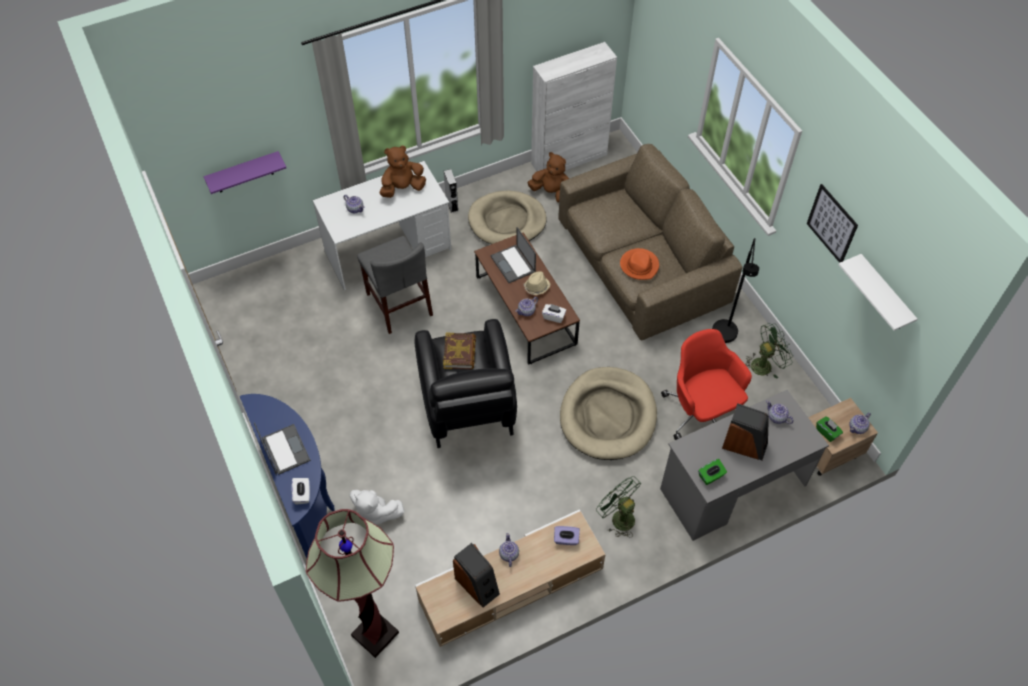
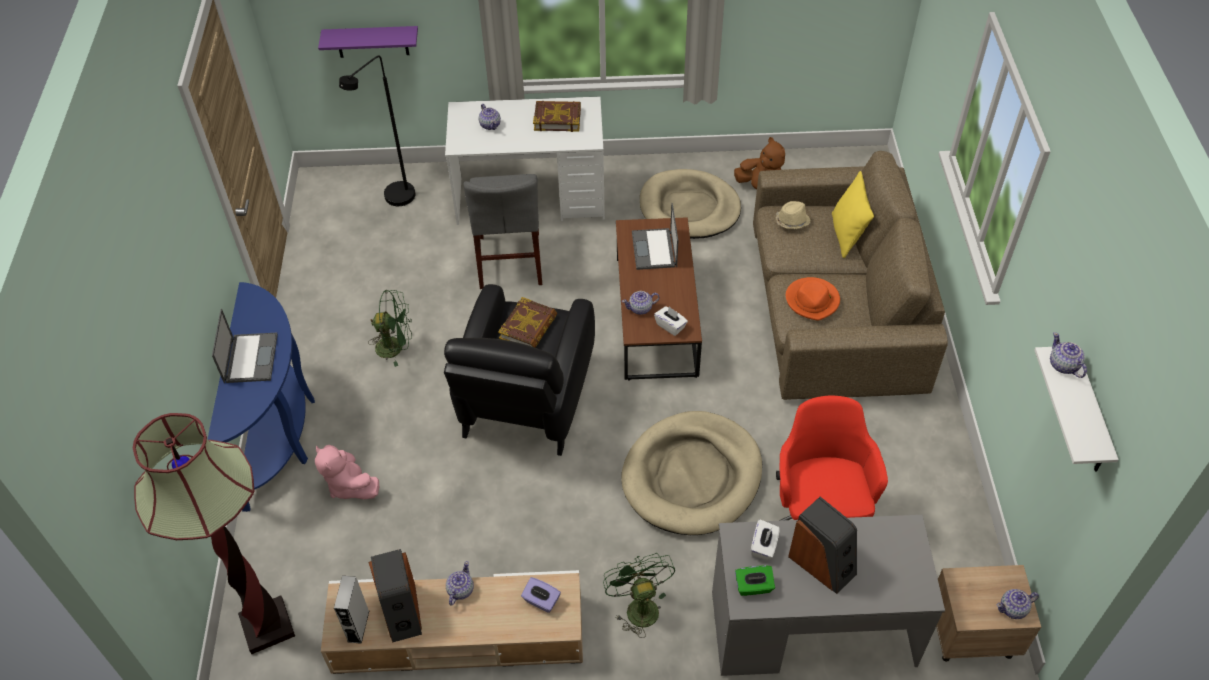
camera: 25 degrees right, 5 degrees down
(302, 494) = (238, 415): white tissue box -> white tissue box (764, 546)
(375, 513) = (349, 485): white plush toy -> pink plush toy
(402, 188) = (557, 119): brown plush toy -> book
(452, 204) = (633, 170): grey speaker -> grey speaker (358, 626)
(536, 287) = (668, 285): beige hat -> beige hat (791, 221)
(569, 159) = (805, 161): white cabinet -> none
(637, 210) = (846, 235): none -> yellow pillow
(724, 338) = (898, 436): black floor lamp -> black floor lamp (394, 201)
(764, 364) = (938, 487): green fan -> green fan (395, 347)
(777, 417) = (888, 546): teapot -> teapot (1063, 365)
(827, 432) = (964, 598): green tissue box -> none
(832, 224) = (1054, 296): picture -> none

